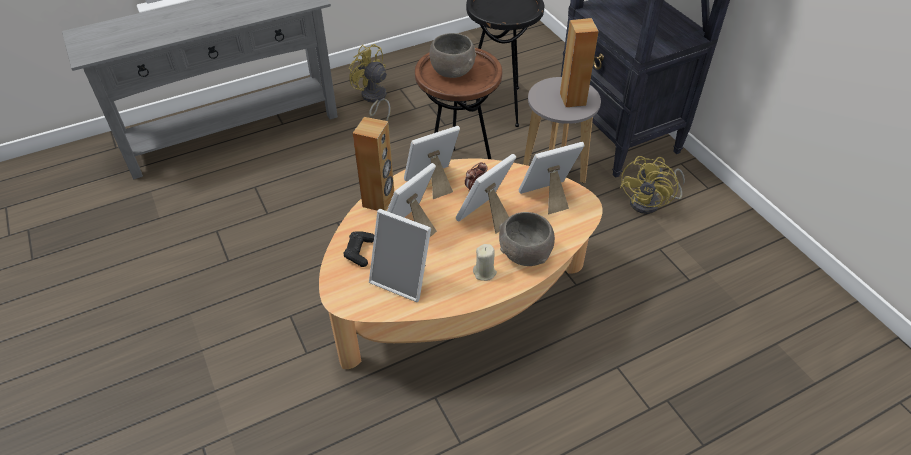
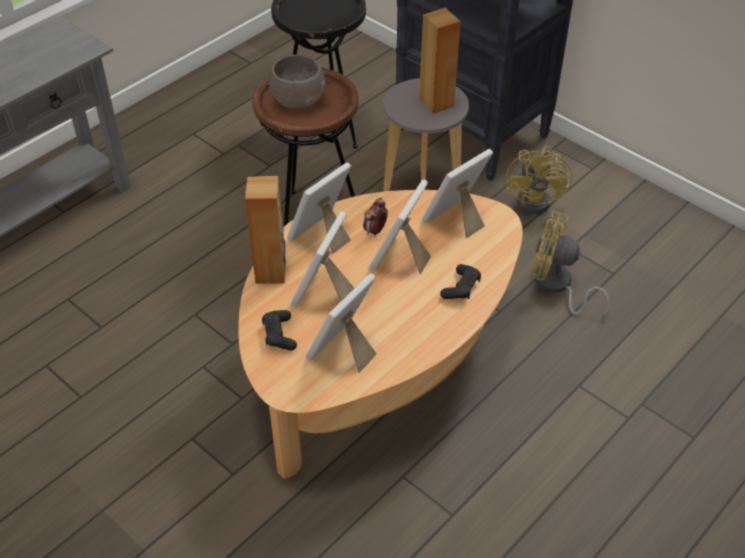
camera: 20 degrees left, 0 degrees up
(374, 99) = (166, 154): yellow fan -> yellow fan (556, 286)
(403, 279) = (344, 350): picture frame -> picture frame turned 120 degrees clockwise
(484, 272) = (428, 319): beige candle -> none
(524, 254) = (461, 288): grey bowl -> black game controller

